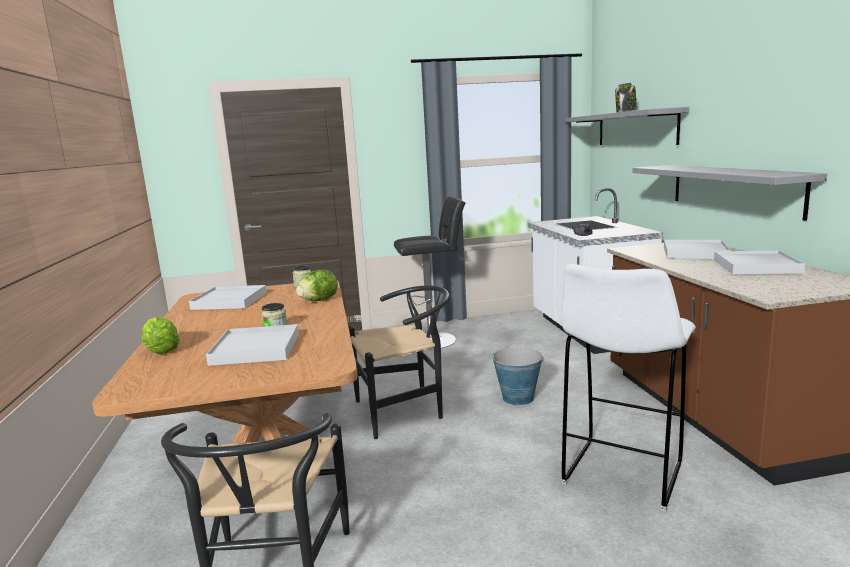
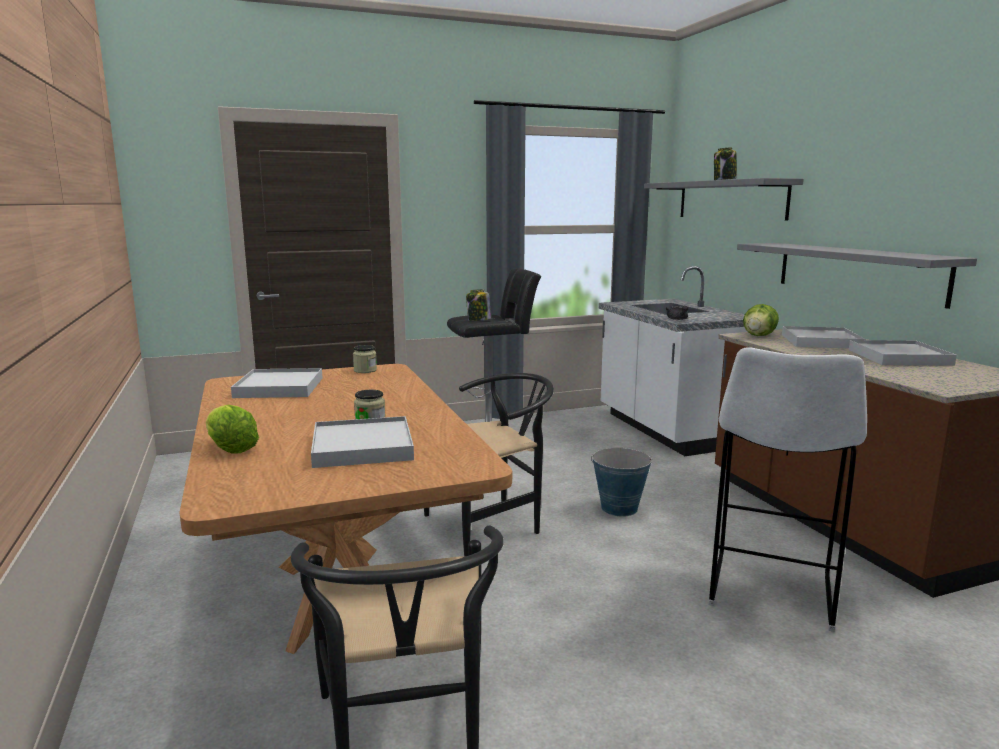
camera: 10 degrees left, 0 degrees up
(319, 300) = (400, 388): lettuce -> lettuce (758, 336)
(416, 241) = (478, 320): none -> jar

